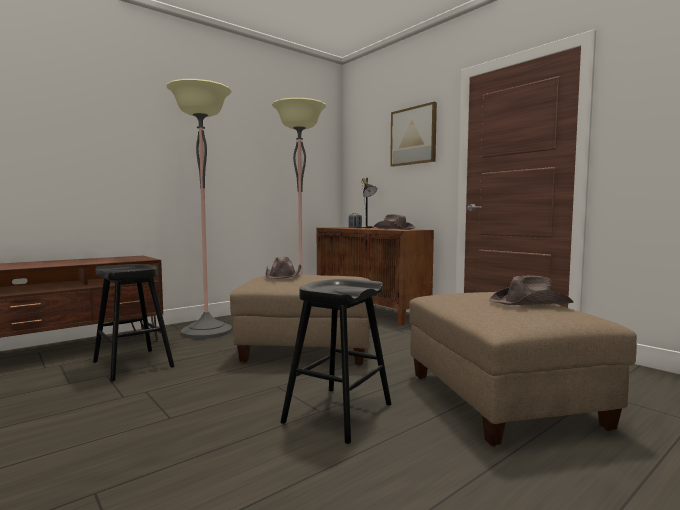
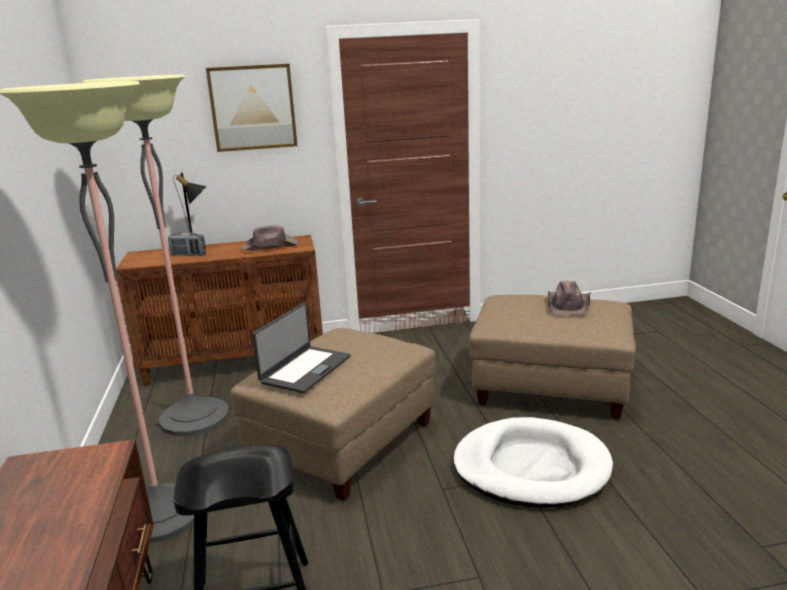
camera: 60 degrees left, 15 degrees up
(283, 275) = (305, 369): brown hat -> laptop
(338, 413) = (531, 467): black stool -> white dog bed

